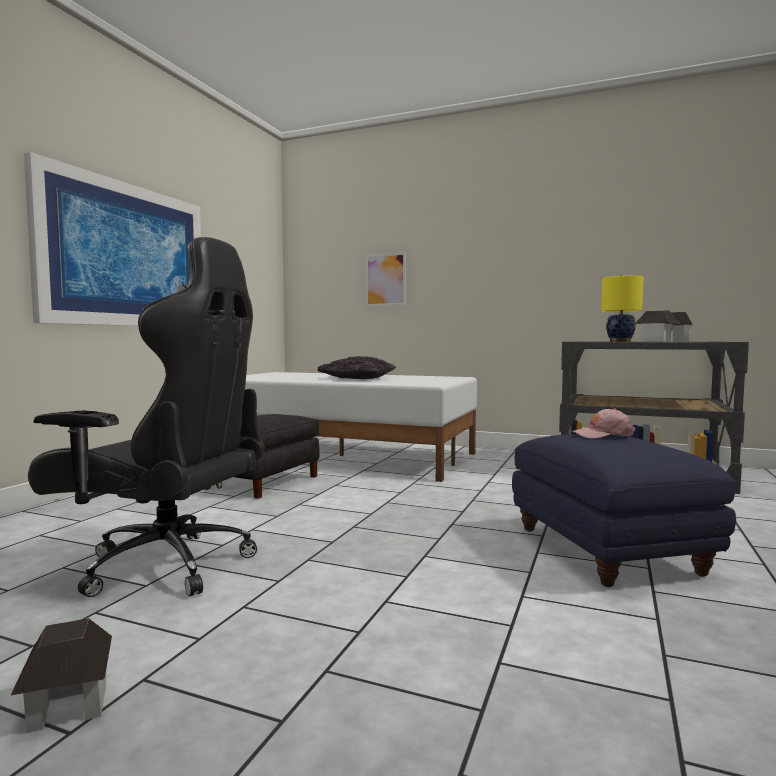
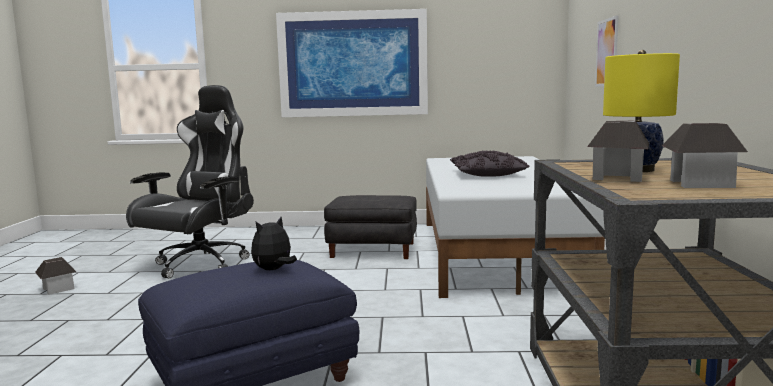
camera: 70 degrees right, 5 degrees up
(159, 564) = (197, 266): black office chair -> black office chair turned 150 degrees counterclockwise
(603, 435) = (273, 270): pink cap -> plush toy

